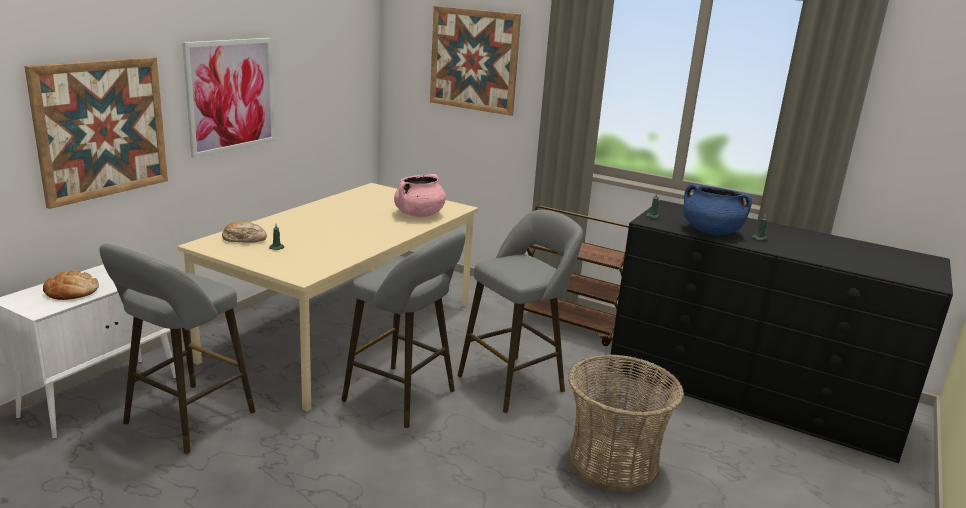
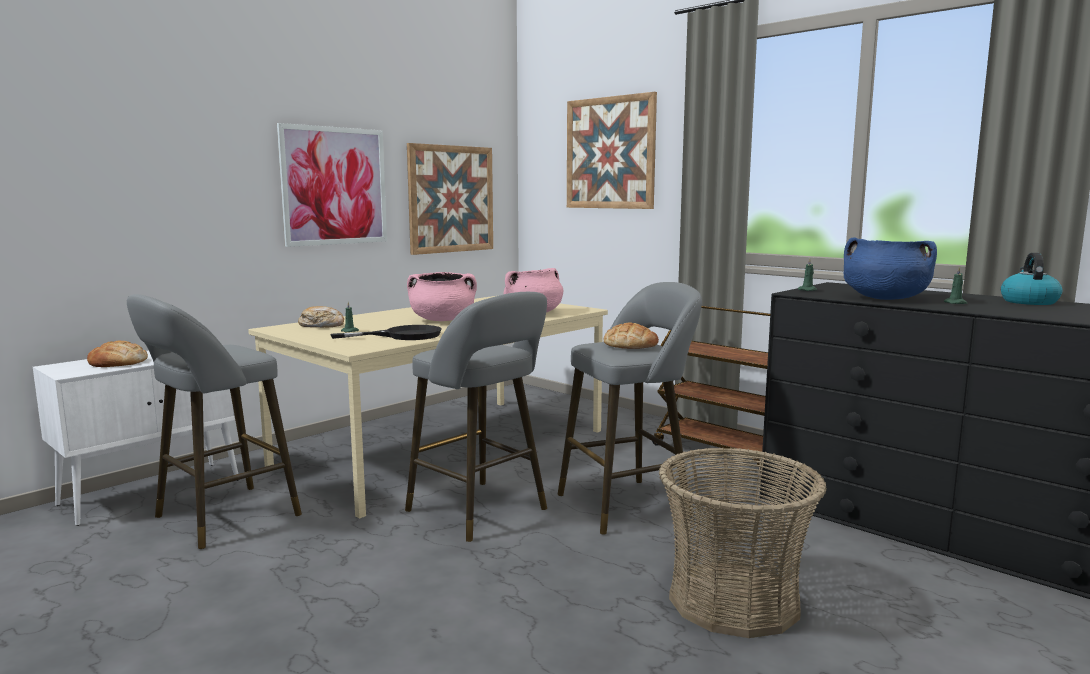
camera: 15 degrees right, 10 degrees down
(102, 129) = (179, 202): picture -> picture (451, 199)
(329, 254) = (402, 336): none -> black frying pan
(347, 227) = (442, 320): none -> pink cooking pot
(524, 265) = (630, 344): none -> bread
(804, 235) = (1028, 302): none -> kettle

